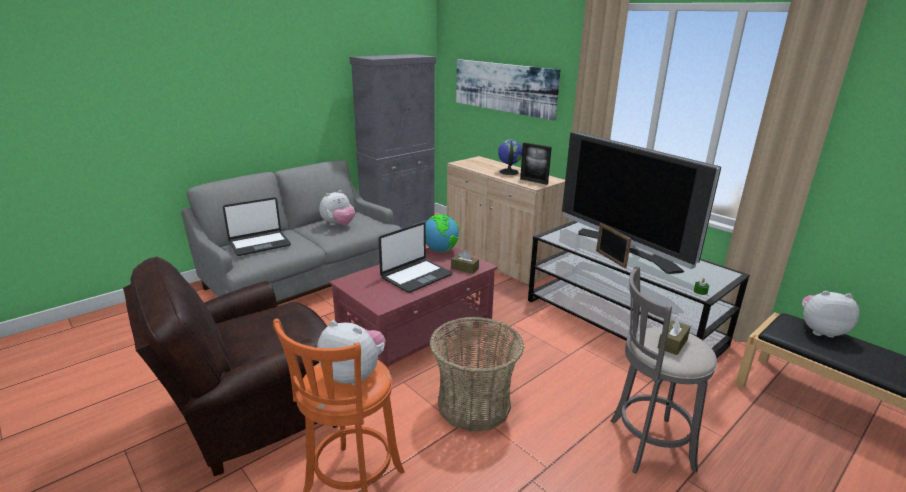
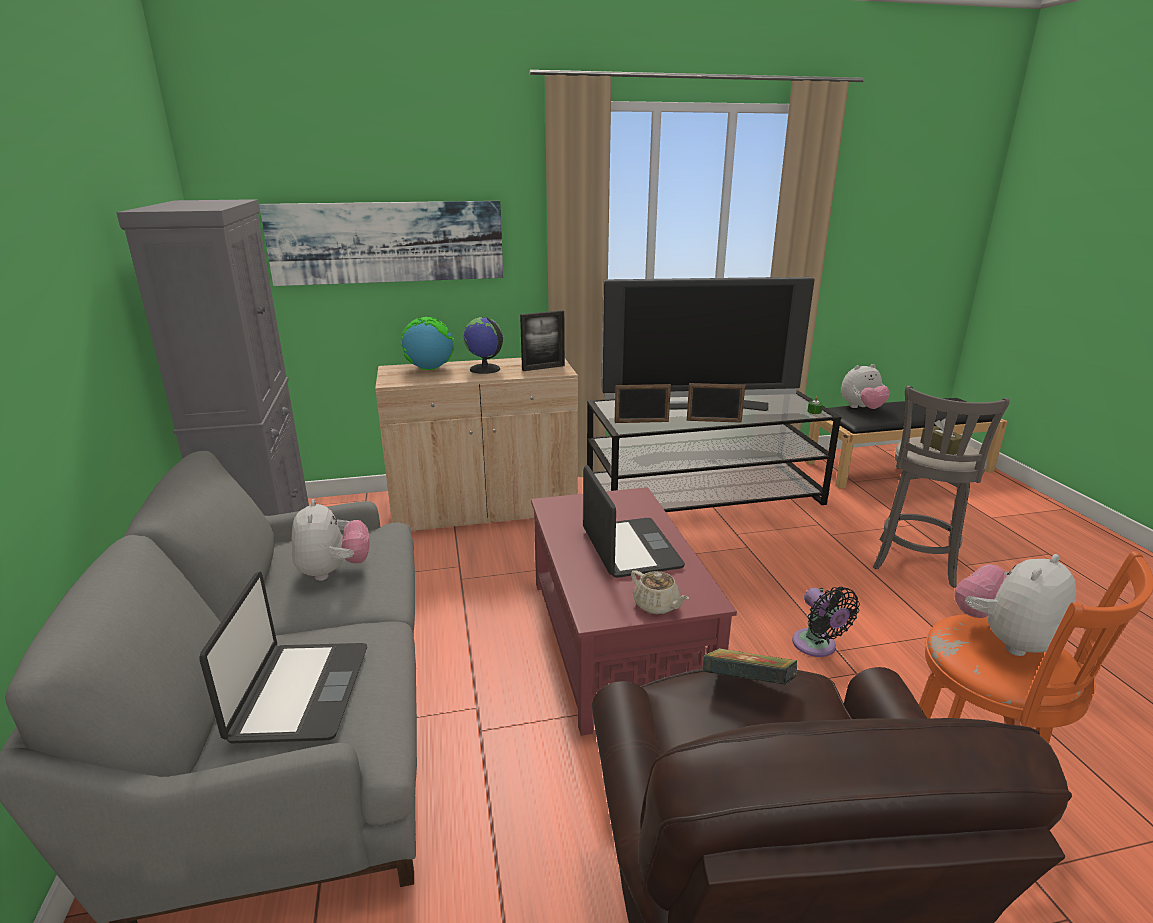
camera: 60 degrees left, 0 degrees up
(299, 321) = (747, 687): none -> book
(366, 293) = (657, 605): none -> beige teapot
(440, 250) = (558, 508): globe -> globe (429, 369)
(464, 268) = (636, 508): brown tissue box -> none
(474, 404) = (817, 646): basket -> black fan
(569, 239) = (641, 422): none -> picture frame
(820, 331) = (861, 408): plush toy -> plush toy turned 150 degrees counterclockwise

